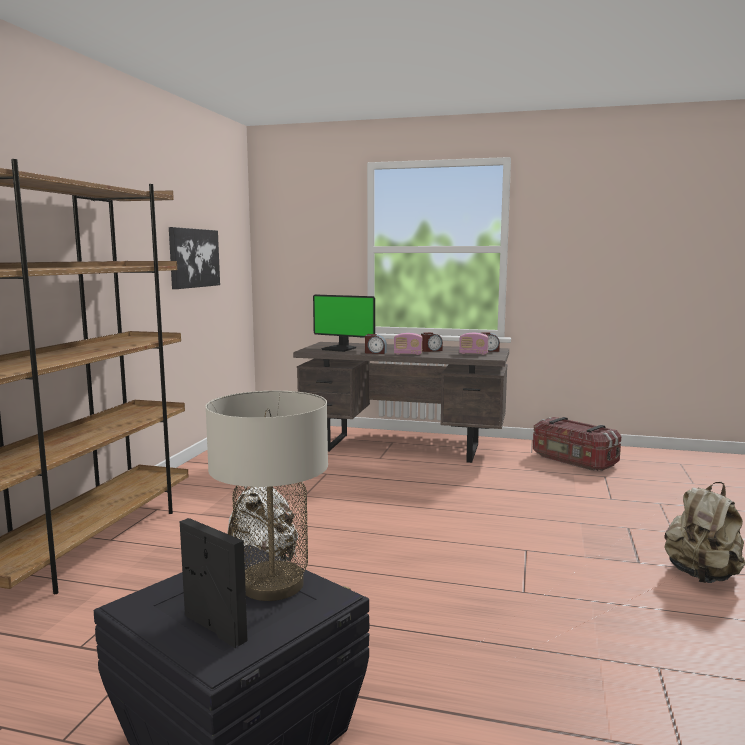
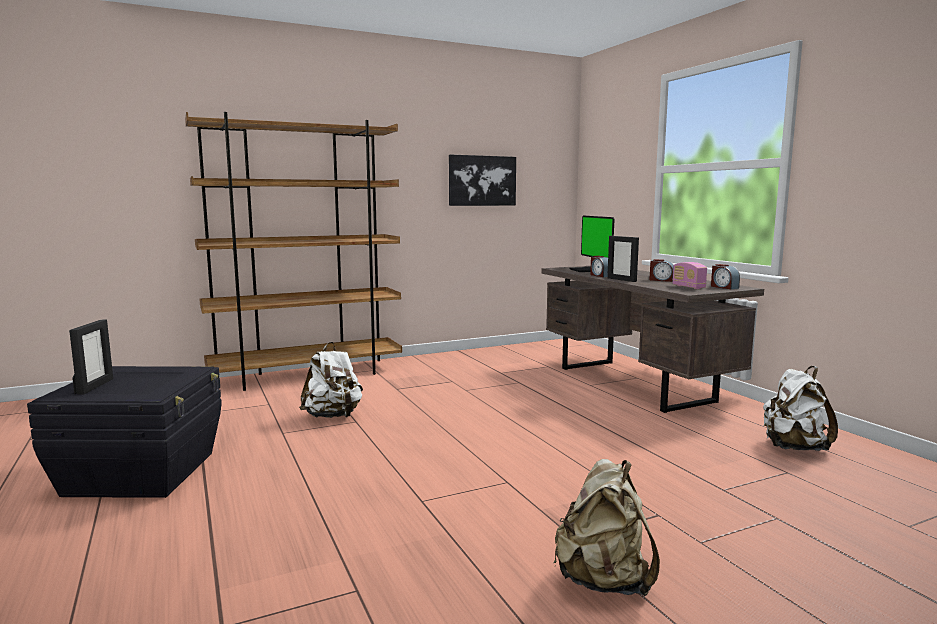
camera: 50 degrees right, 0 degrees up
(272, 585) = (159, 382): table lamp -> none
(408, 354) = (622, 279): radio -> picture frame
(573, 460) = (793, 447): storage box -> white backpack

